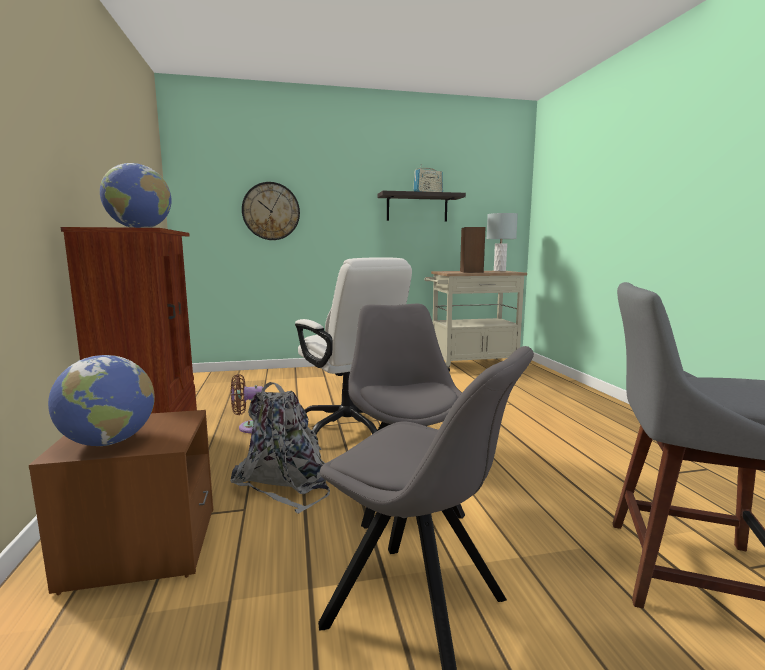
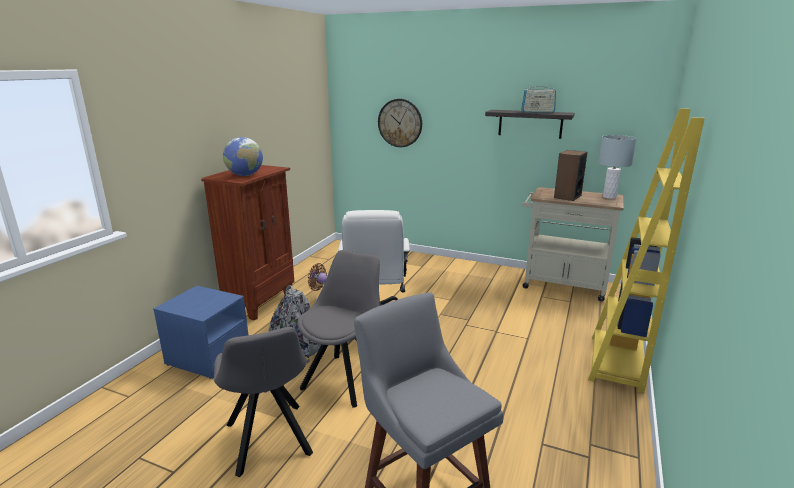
camera: 35 degrees right, 10 degrees up
(109, 442) = (186, 305): globe -> none
(142, 548) = (208, 357): brown nightstand -> blue nightstand
(597, 401) = (616, 363): none -> yellow bookcase

